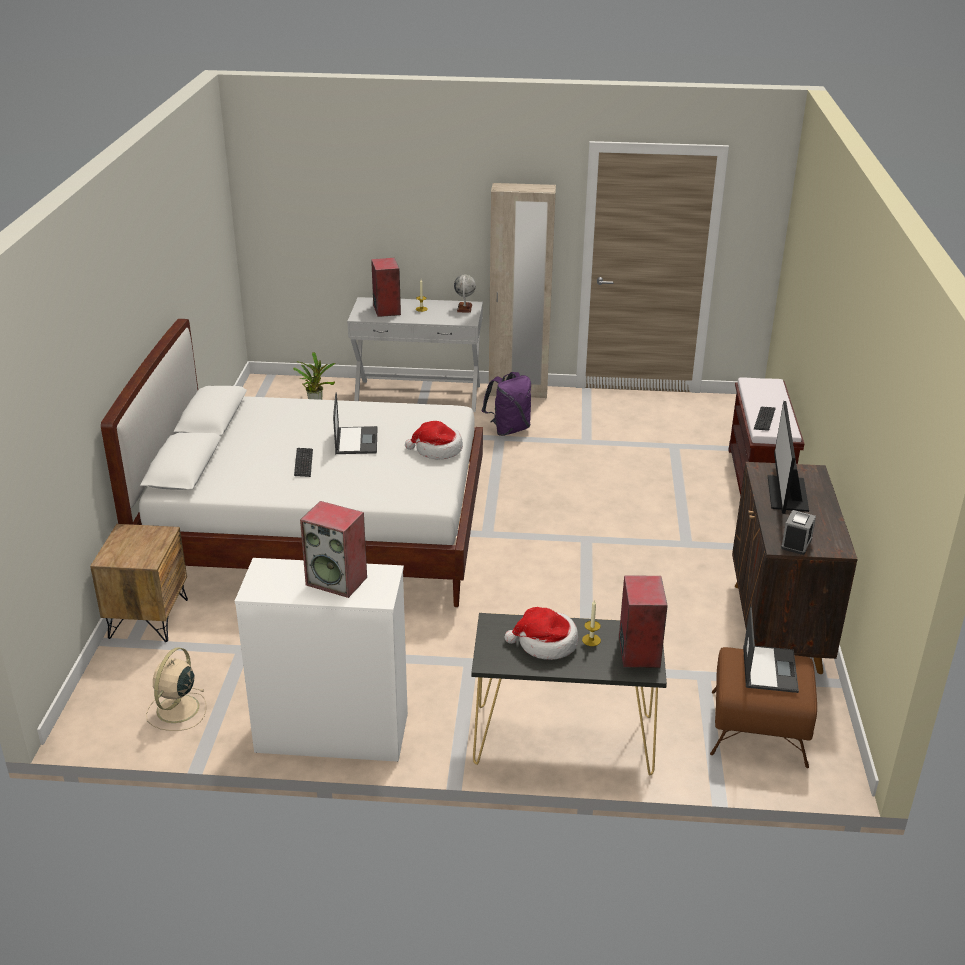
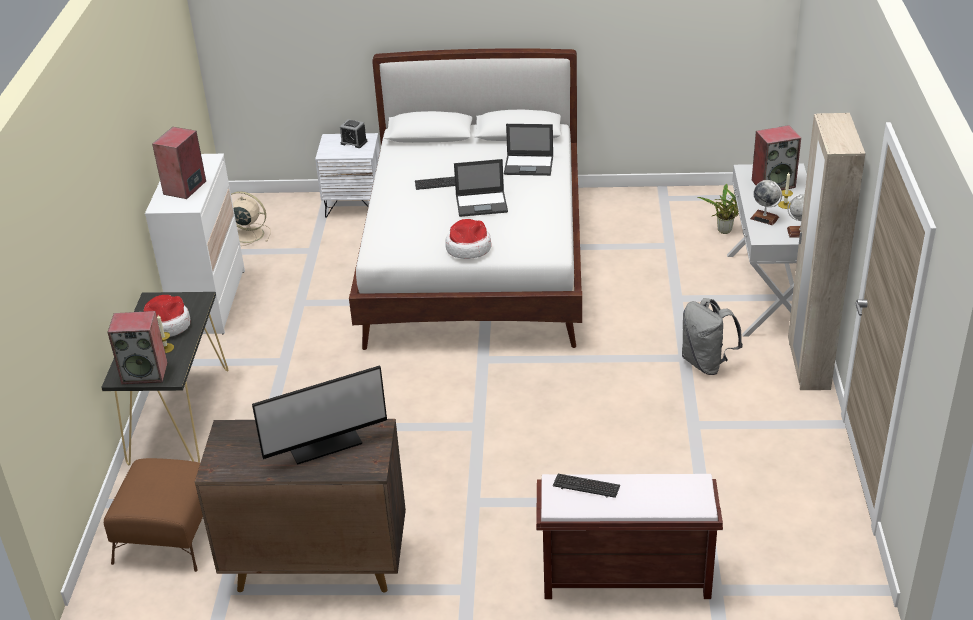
camera: 90 degrees right, 5 degrees up
(148, 618) = (354, 204): brown nightstand -> white nightstand
(439, 317) = (764, 218): none -> globe
(509, 429) = (706, 363): purple backpack -> grey backpack
(769, 668) = (159, 486): laptop -> laptop (529, 165)
(786, 493) = (324, 443): monitor -> monitor turned 150 degrees clockwise
(796, 543) = (228, 441): alarm clock -> alarm clock (354, 142)

